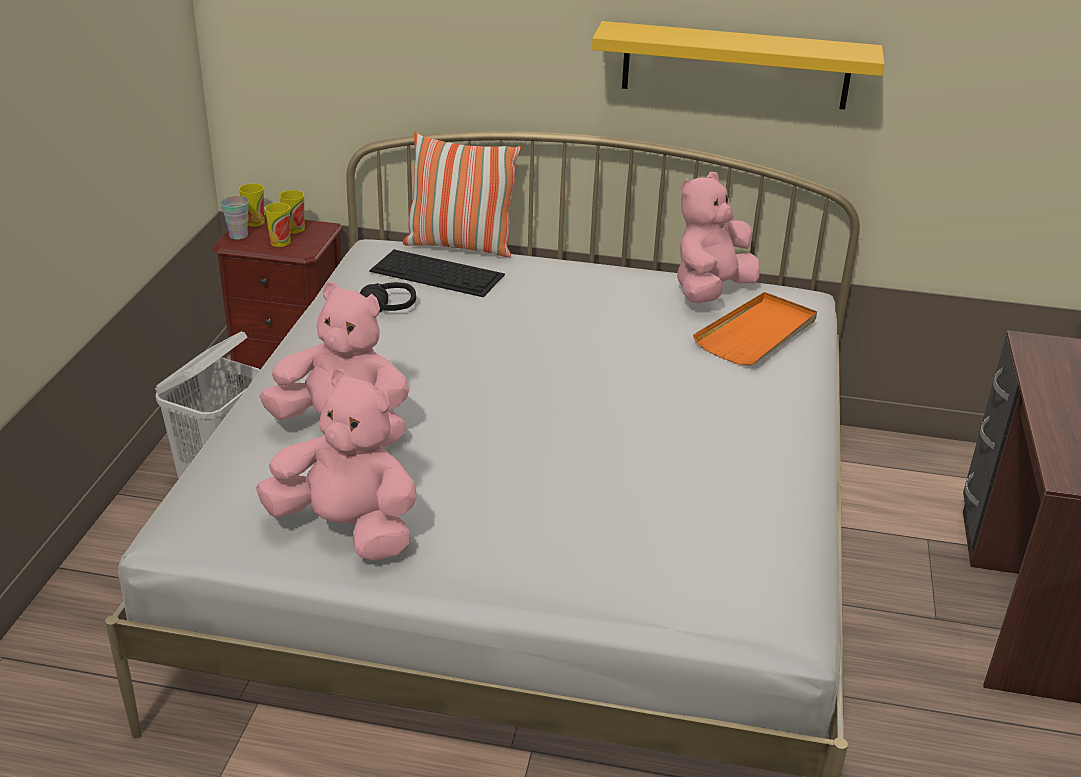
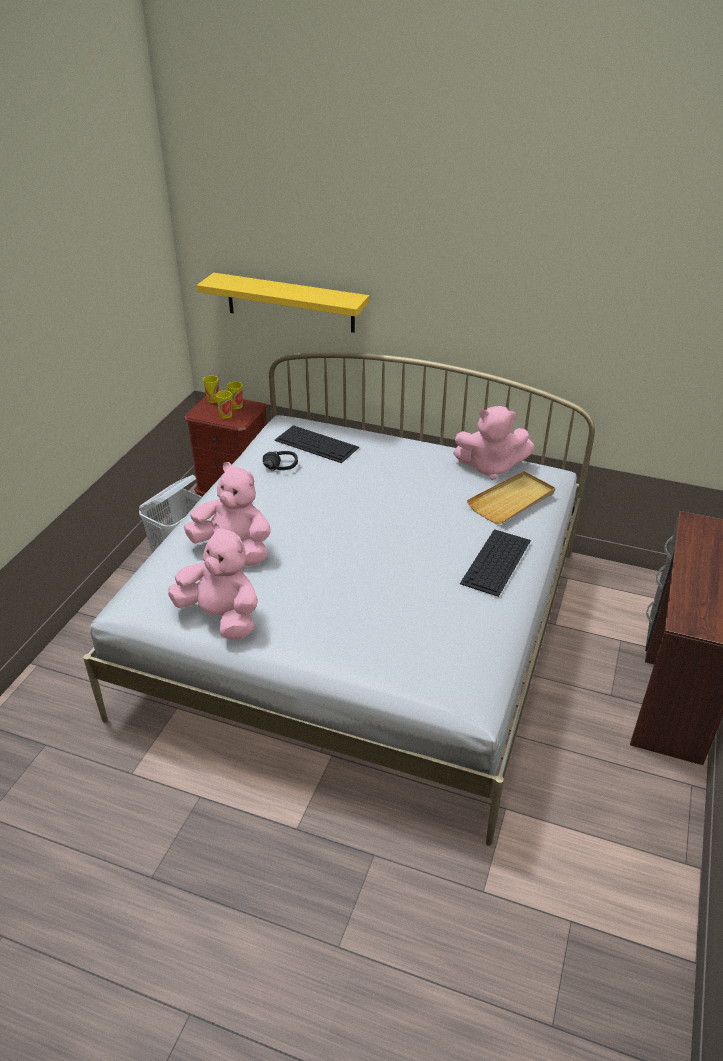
camera: 10 degrees right, 5 degrees up
(238, 235) = (201, 409): cup -> none
(460, 246) = (336, 424): pillow -> none
(710, 291) = (490, 467): pink plush toy -> pink plush toy turned 135 degrees counterclockwise
(735, 65) = (514, 320): yellow shelf -> yellow shelf (290, 303)
(757, 333) = (512, 500): orange tray -> beige tray
(761, 419) = (496, 562): none -> keyboard

